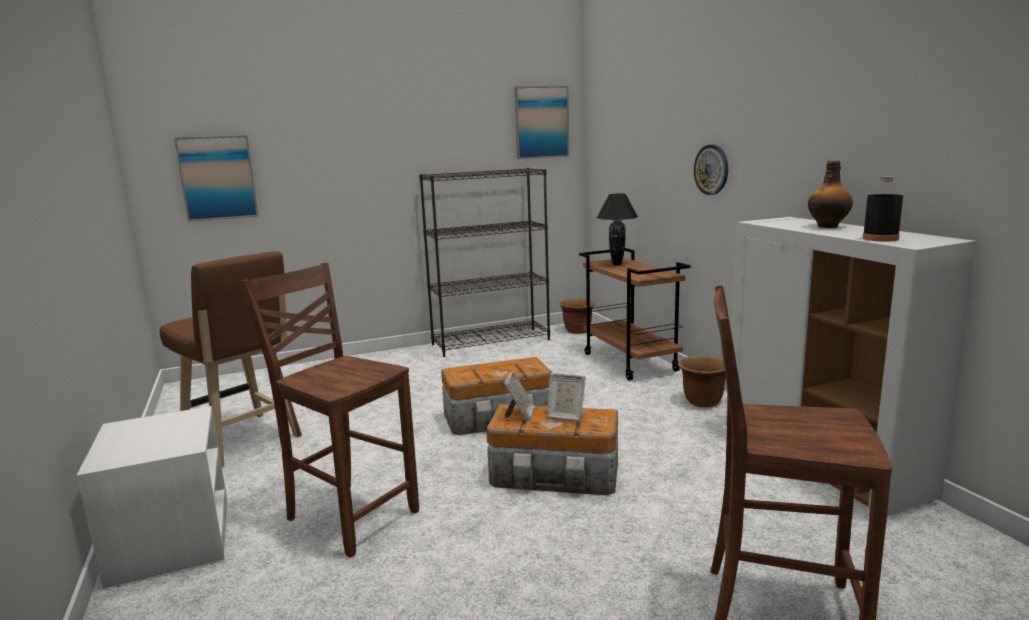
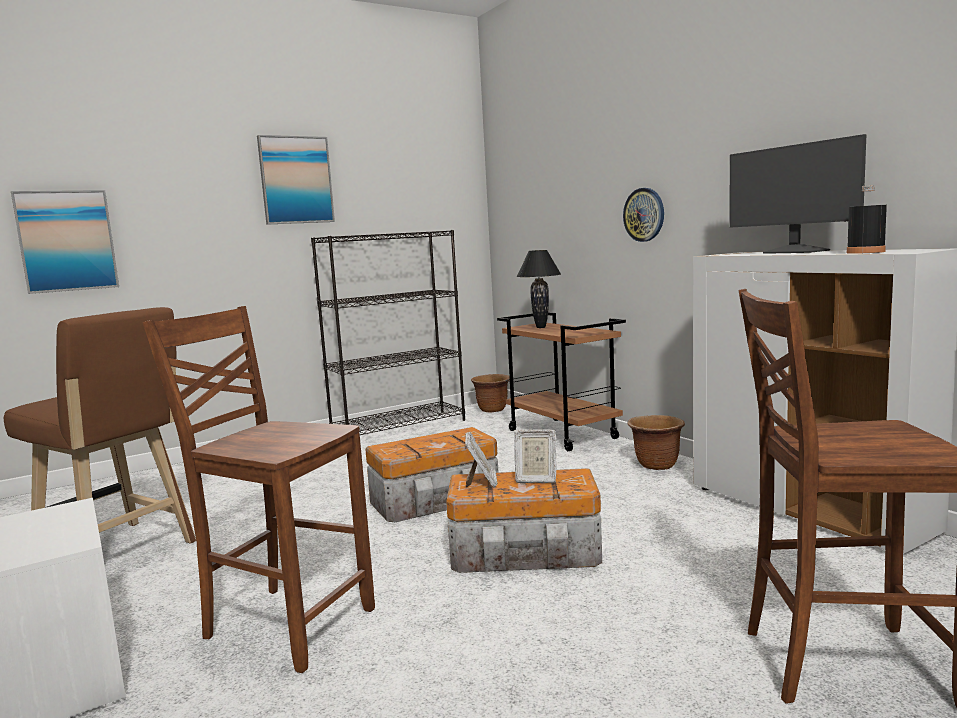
camera: 10 degrees left, 5 degrees down
(541, 122) = (441, 183): picture -> picture (296, 180)
(828, 226) = (795, 252): bottle -> monitor

